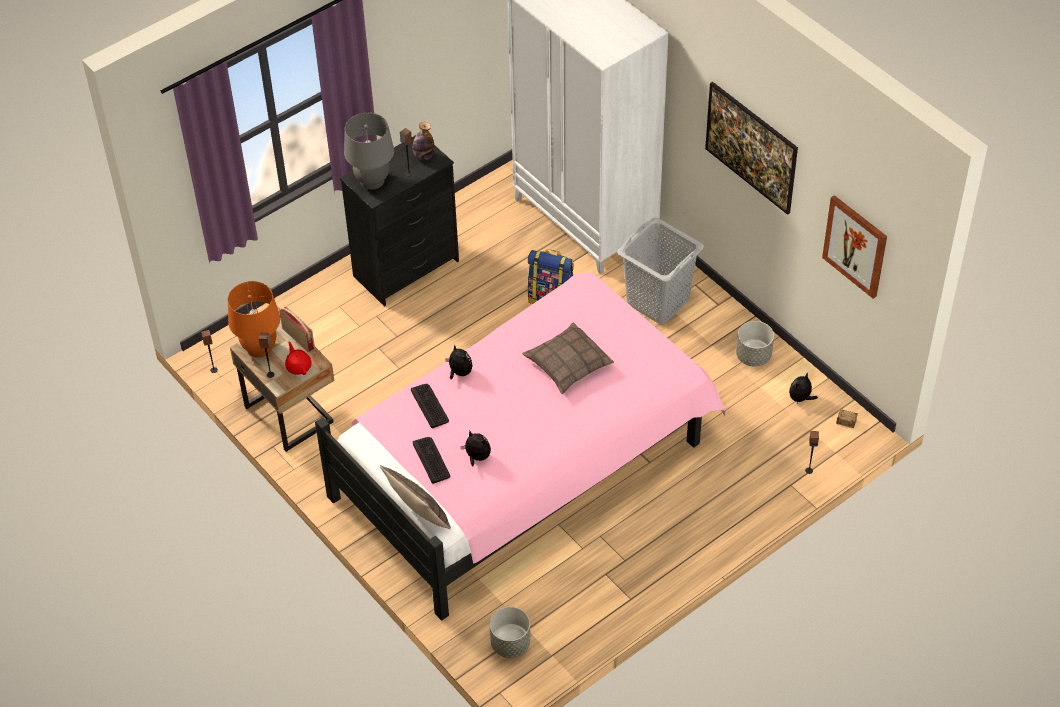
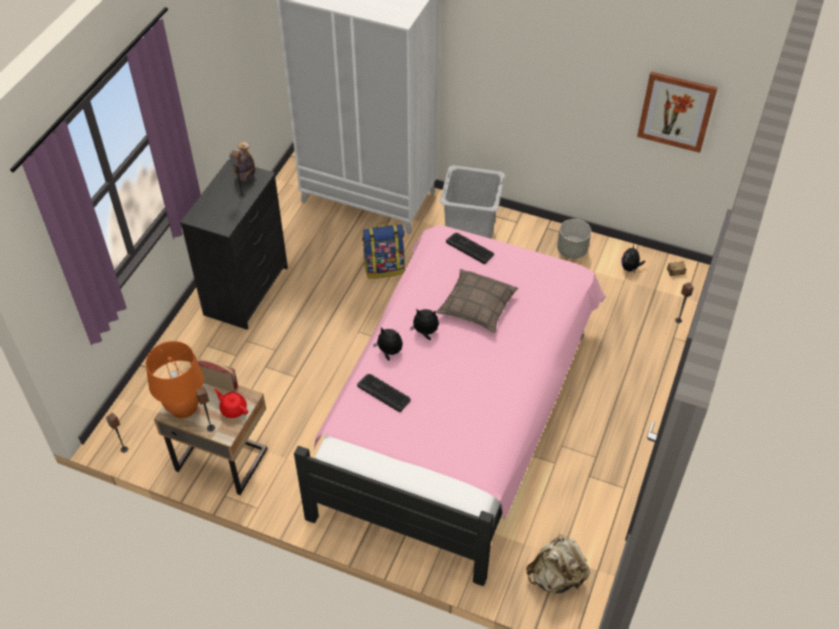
camera: 30 degrees left, 0 degrees up
(372, 180) = (212, 213): grey table lamp -> none
(418, 516) = (442, 499): pillow -> none
(431, 460) = (420, 441): keyboard -> keyboard (470, 248)
(477, 457) = (458, 420): plush toy -> plush toy (425, 332)
(510, 643) = (556, 577): grey planter -> beige backpack
(749, 163) = (543, 80): picture -> none

